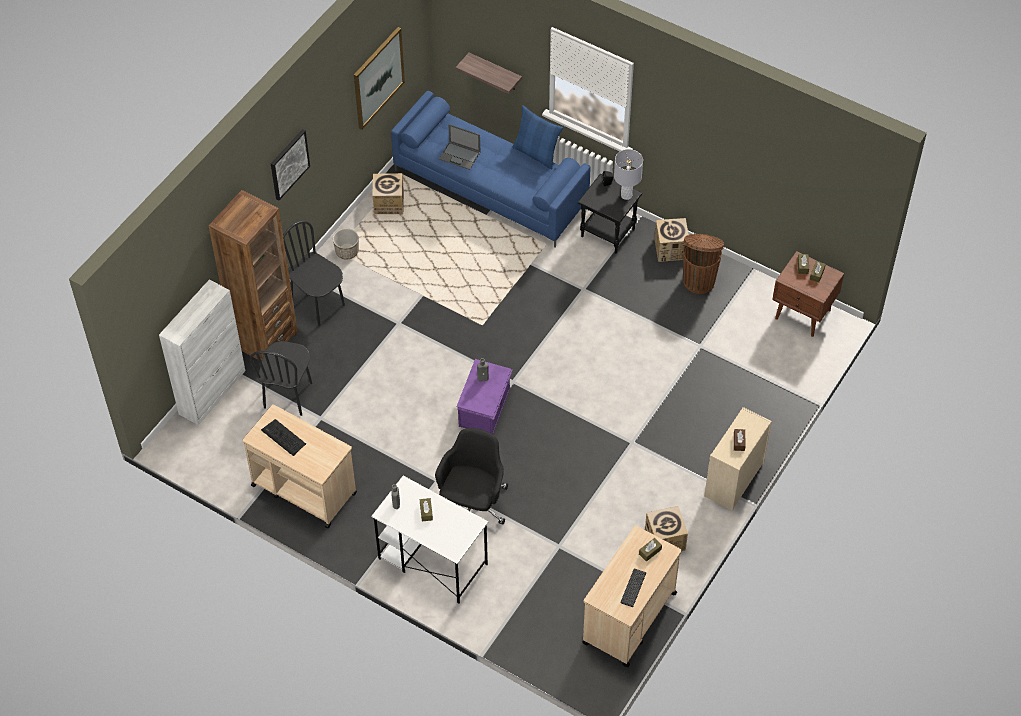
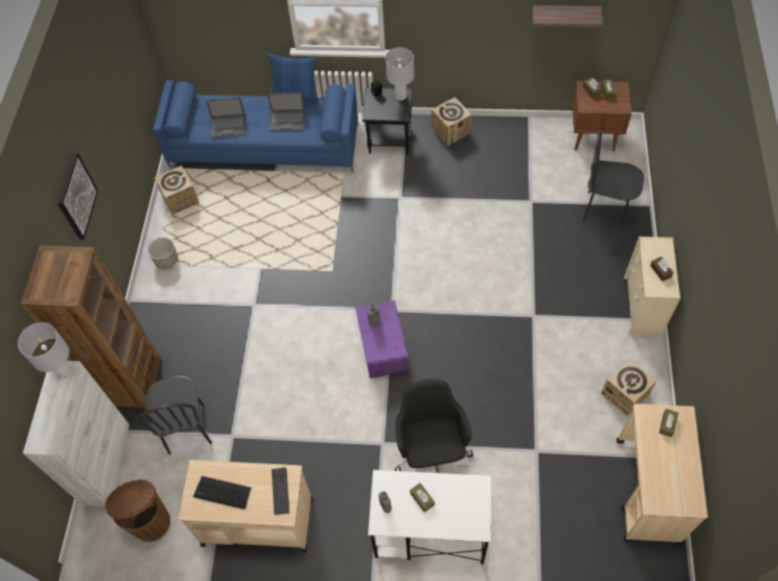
camera: 25 degrees left, 5 degrees up
(215, 292) = (65, 372): none -> grey table lamp
(318, 305) = (167, 323): black chair -> black chair (605, 210)
(378, 77) = (121, 76): picture -> none
(495, 72) = (228, 31): shelf -> shelf (565, 15)
(515, 173) = (287, 120): none -> laptop
(633, 588) = (679, 473): keyboard -> keyboard (280, 491)
(699, 280) = (491, 146): brown trash can -> brown trash can (151, 521)

